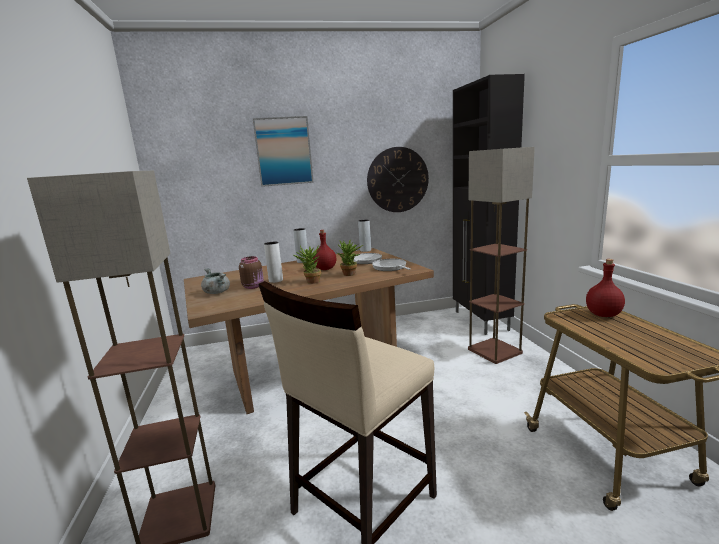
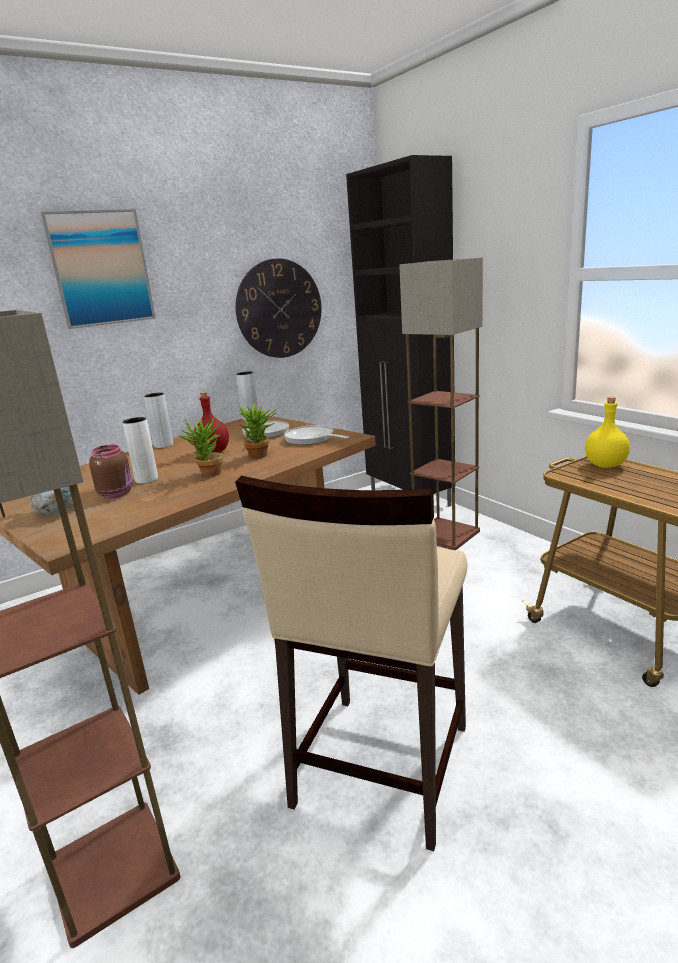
camera: 20 degrees left, 5 degrees up
(604, 315) = (606, 465): red bottle -> yellow bottle

